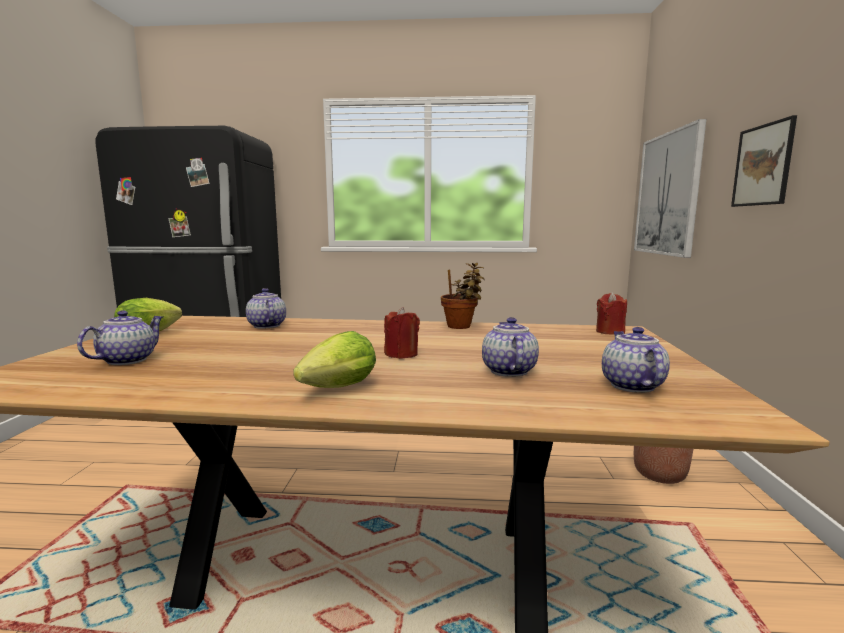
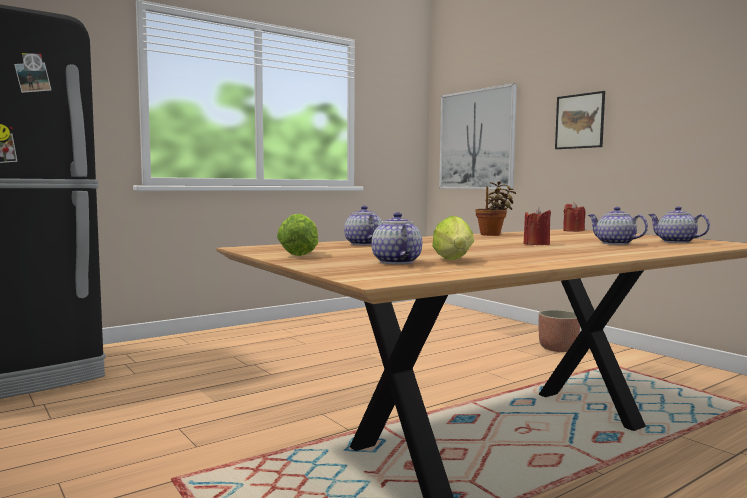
camera: 40 degrees left, 5 degrees down
(266, 326) = (362, 244): teapot -> teapot turned 45 degrees clockwise
(335, 389) = (589, 255): lettuce -> lettuce (454, 261)

